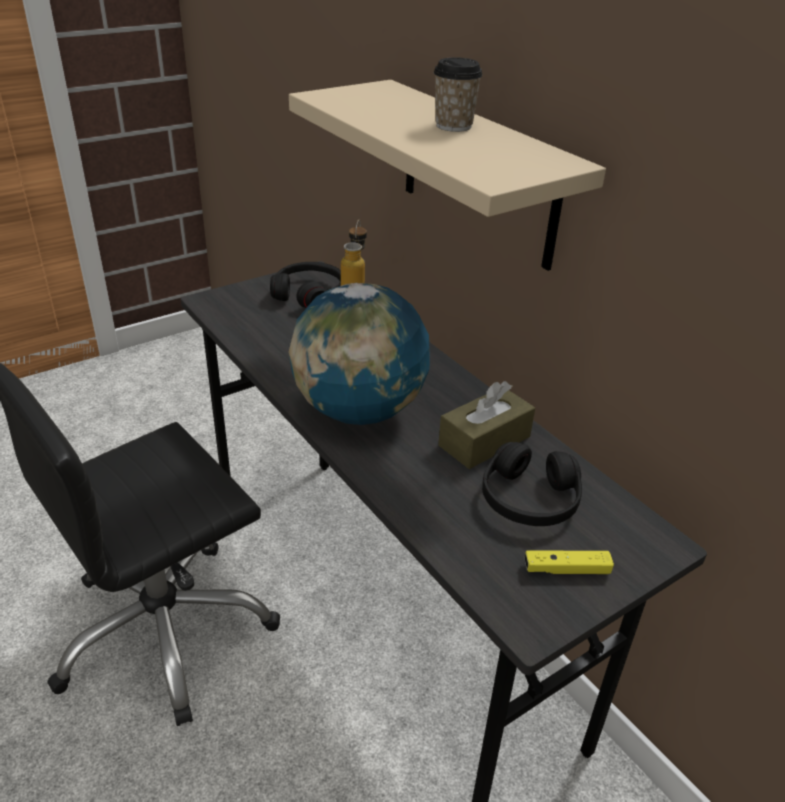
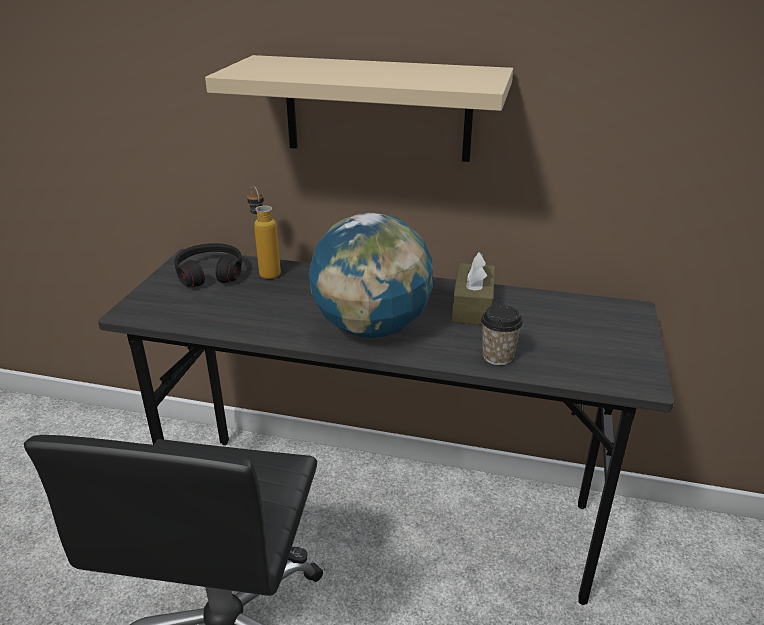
camera: 40 degrees left, 5 degrees down
(453, 126) = (376, 68): cup -> cup (497, 356)
(529, 499) = (543, 323): black headphones -> none
(566, 569) = (615, 347): yellow game controller -> none

